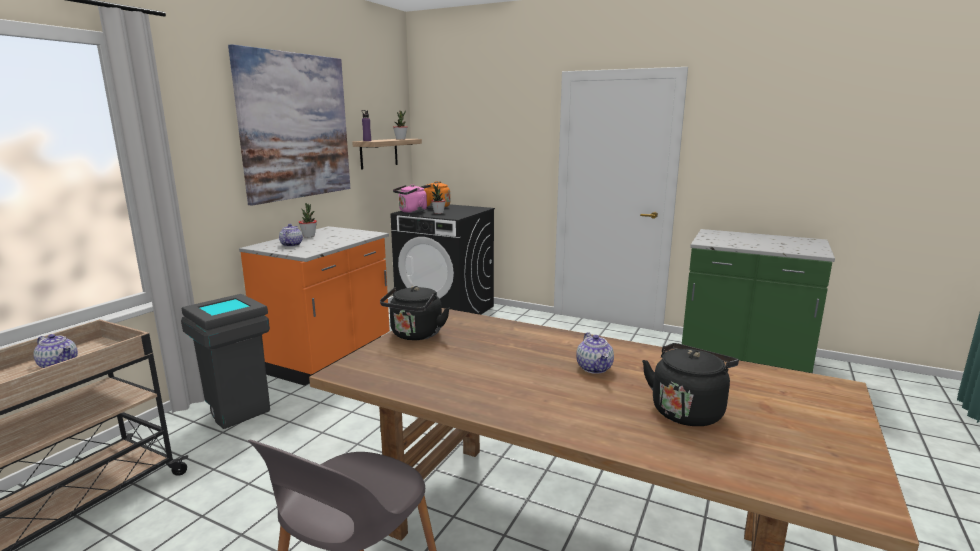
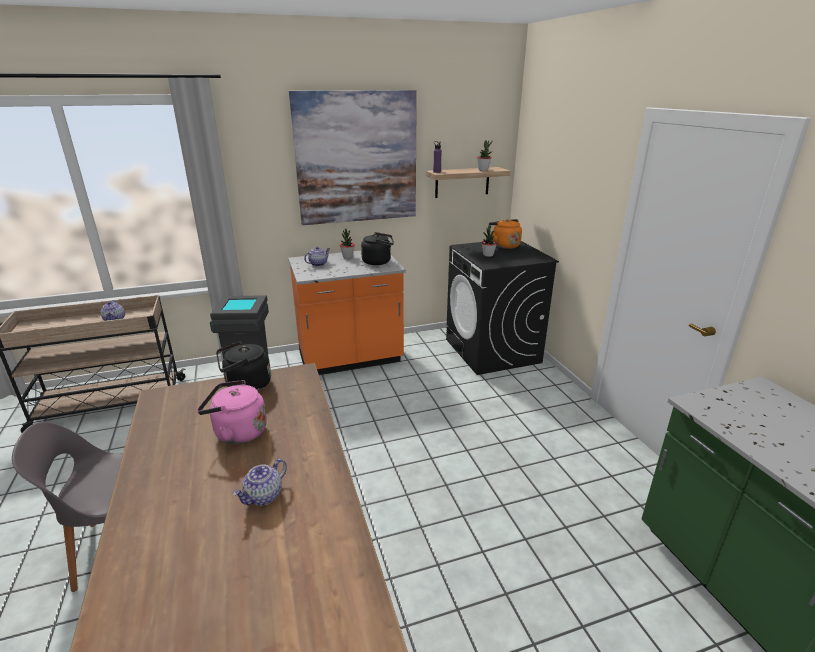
camera: 45 degrees right, 10 degrees up
(411, 212) = (469, 247): pink kettle -> pink kettle (237, 432)
(688, 410) = (214, 595): black kettle -> black kettle (378, 262)

